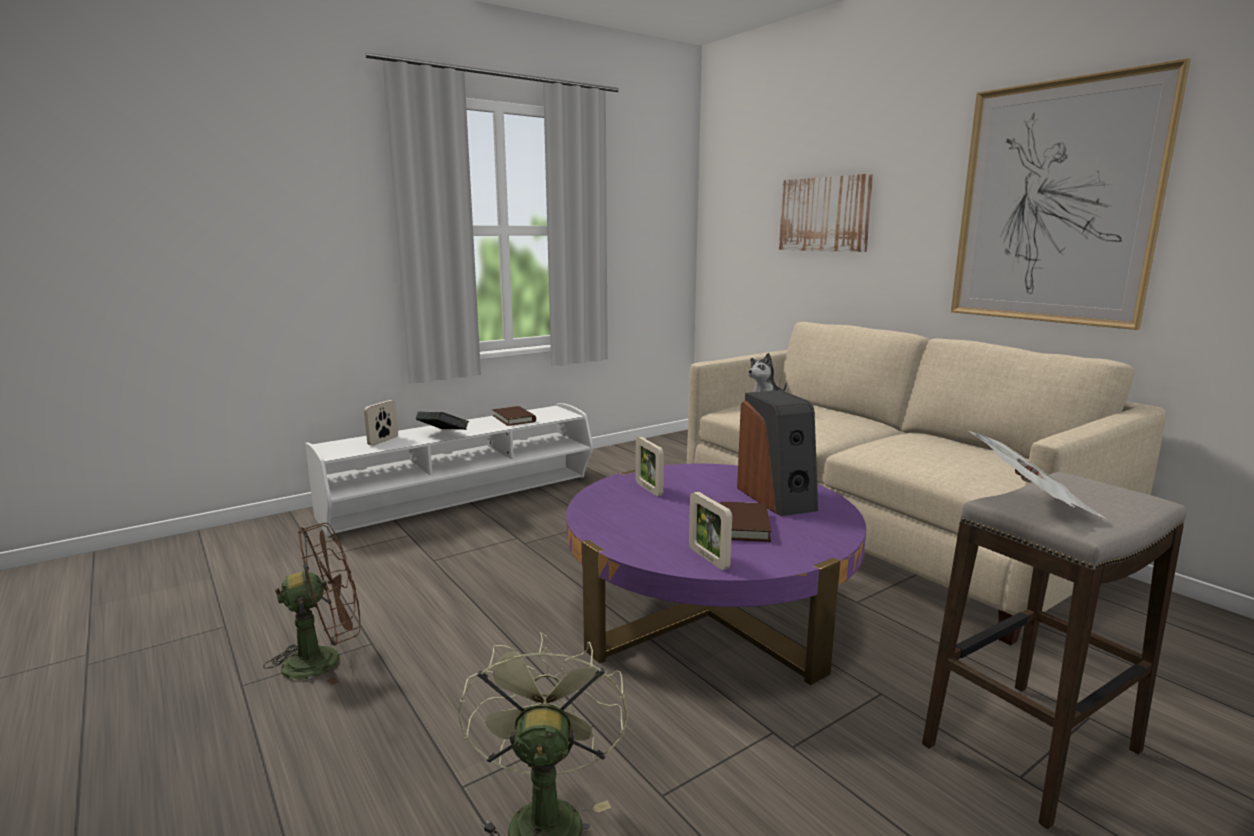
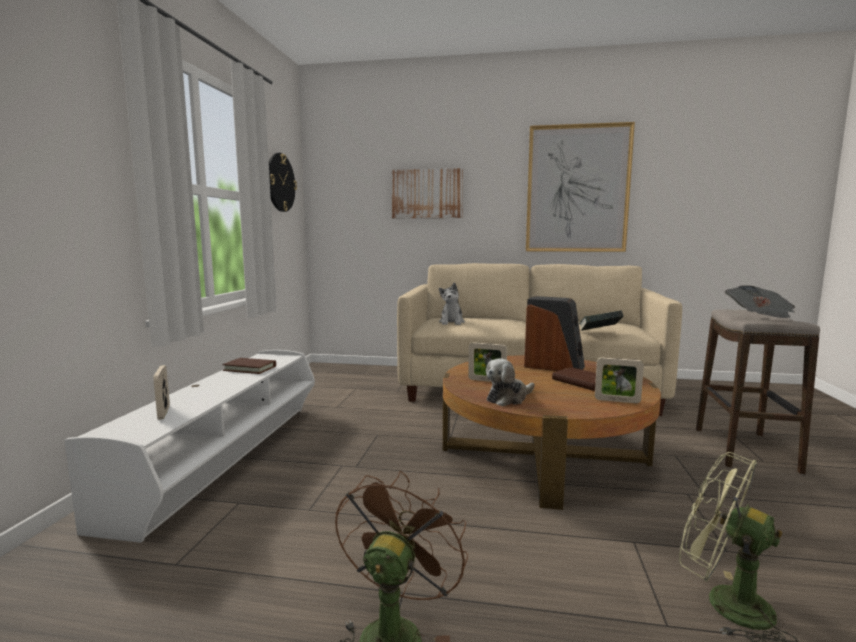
camera: 45 degrees left, 5 degrees down
(443, 435) = (218, 393): book -> book (599, 332)
(609, 513) = (508, 398): none -> plush toy
(644, 206) = (280, 182): none -> wall clock
(709, 609) = (543, 454): purple coffee table -> brown coffee table

